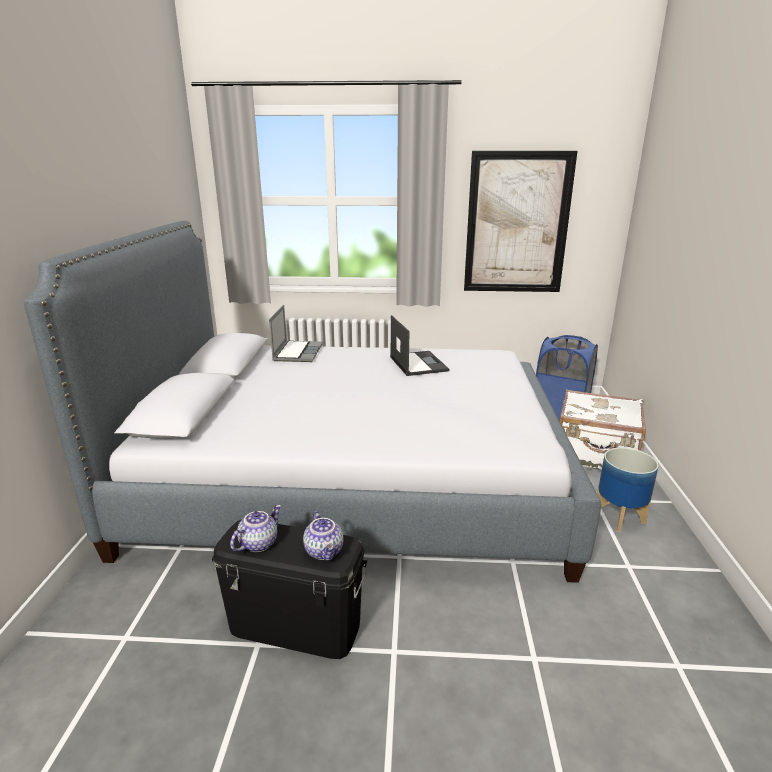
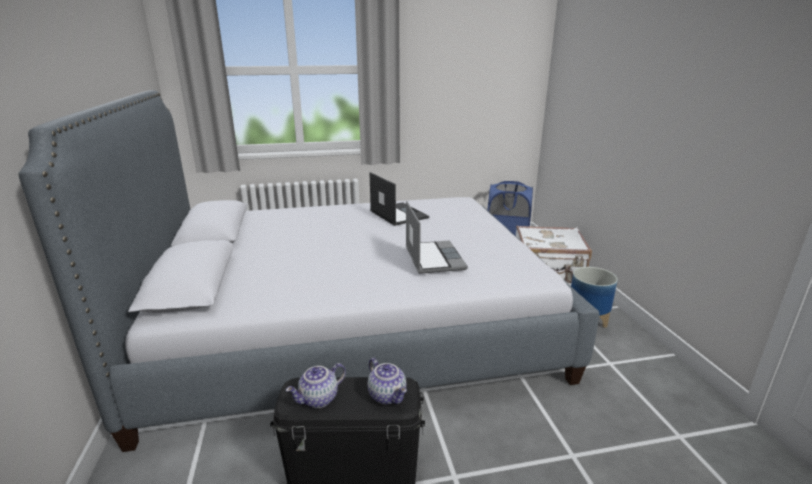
camera: 15 degrees left, 0 degrees up
(258, 543) = (319, 399): teapot -> teapot turned 150 degrees counterclockwise
(297, 352) = (280, 214): laptop -> laptop (433, 258)
(517, 224) = (460, 88): picture -> none

